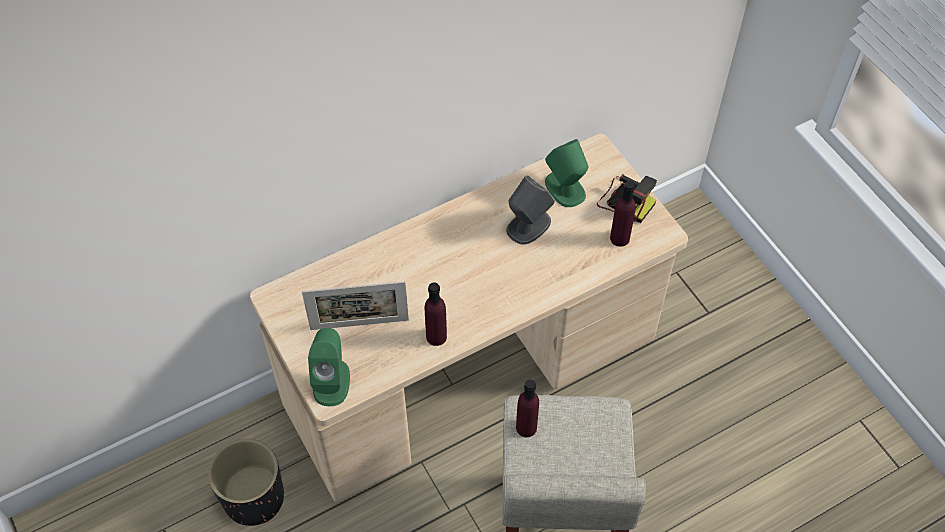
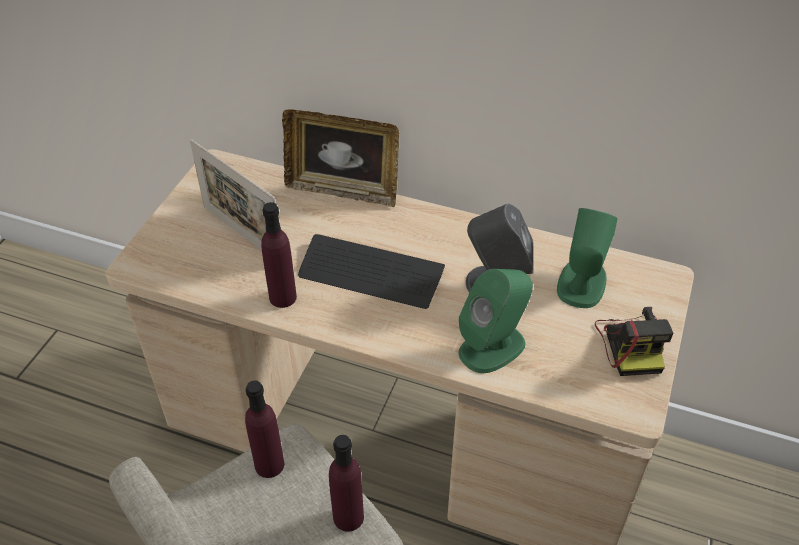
camera: 50 degrees right, 10 degrees down
(254, 497) = (131, 367): black planter -> none
(331, 381) = (157, 255): green speaker -> green speaker (492, 347)
(372, 245) = (343, 190): none -> picture frame
(460, 280) = (370, 273): none -> keyboard
(619, 238) = (577, 370): purple bottle -> purple bottle (348, 517)

